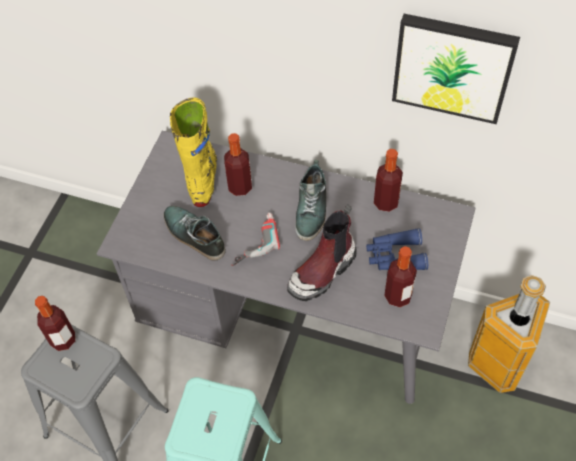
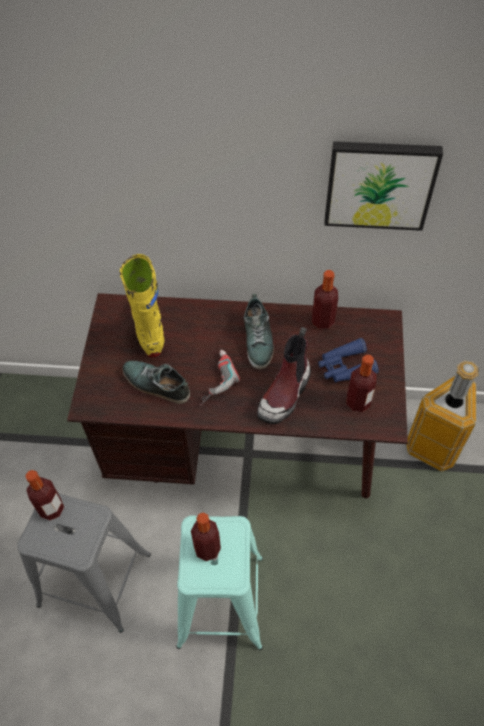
camera: 15 degrees left, 0 degrees up
(240, 187) = (186, 332): bottle -> bottle (207, 548)
(293, 322) = (244, 448): grey desk -> brown desk

